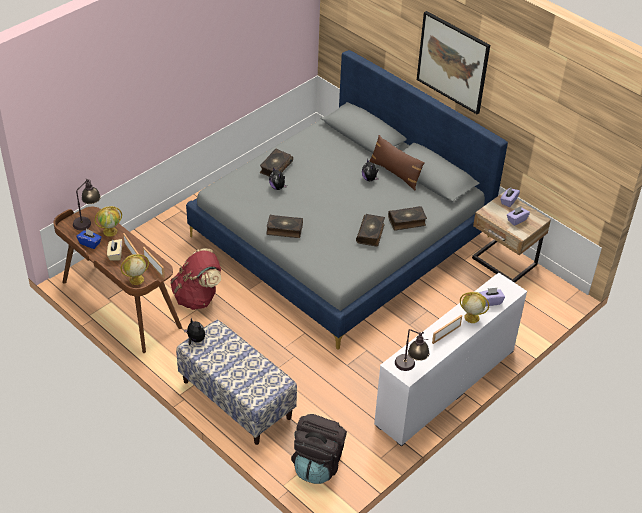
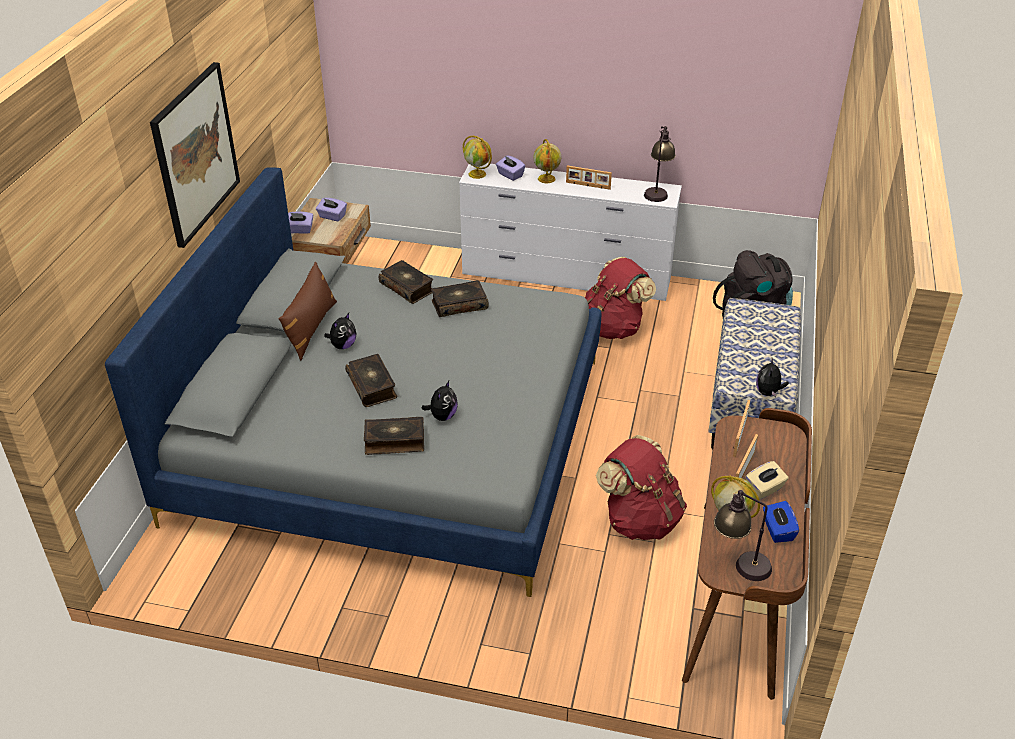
camera: 120 degrees left, 5 degrees down
(136, 280) = (780, 441): globe -> globe (478, 174)
(284, 230) = (523, 376): book -> book (372, 386)
(366, 378) = (613, 328): none -> red backpack

